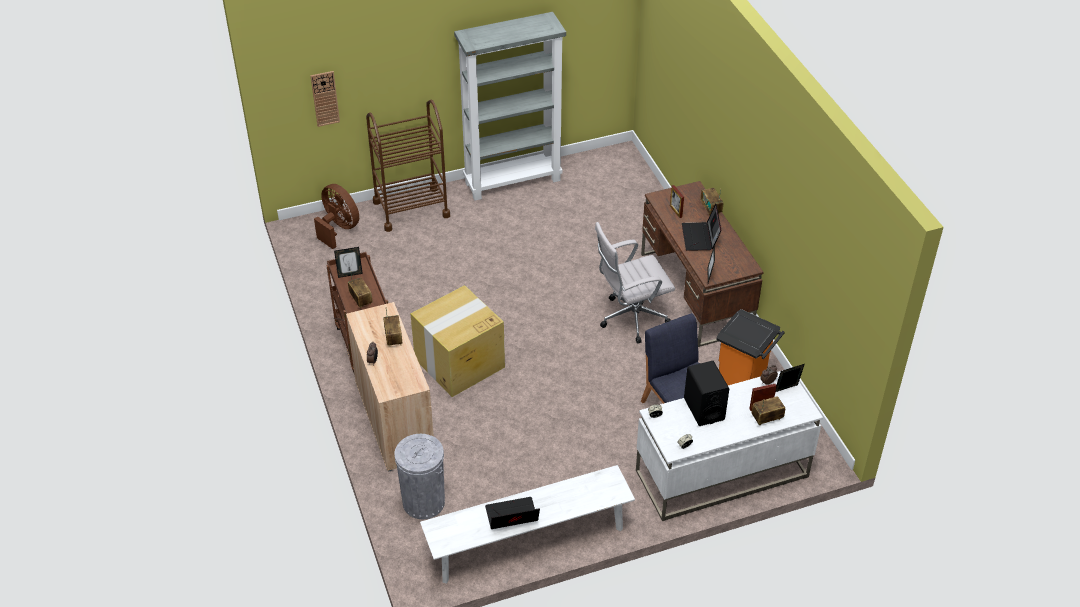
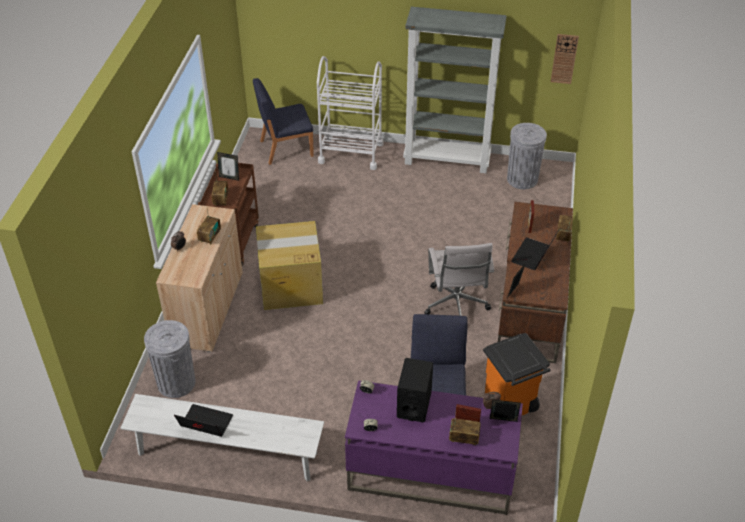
camera: 30 degrees right, 0 degrees up
(325, 98) = (293, 33): wall clock -> wall clock (564, 58)
(339, 229) = (285, 148): brown fan -> blue chair
(411, 209) = (351, 153): brown cart -> white cart
(598, 174) = (522, 179): none -> grey trash can
(630, 318) = (456, 307): white office chair -> white office chair turned 105 degrees counterclockwise
(721, 474) = (430, 474): white desk -> purple desk

